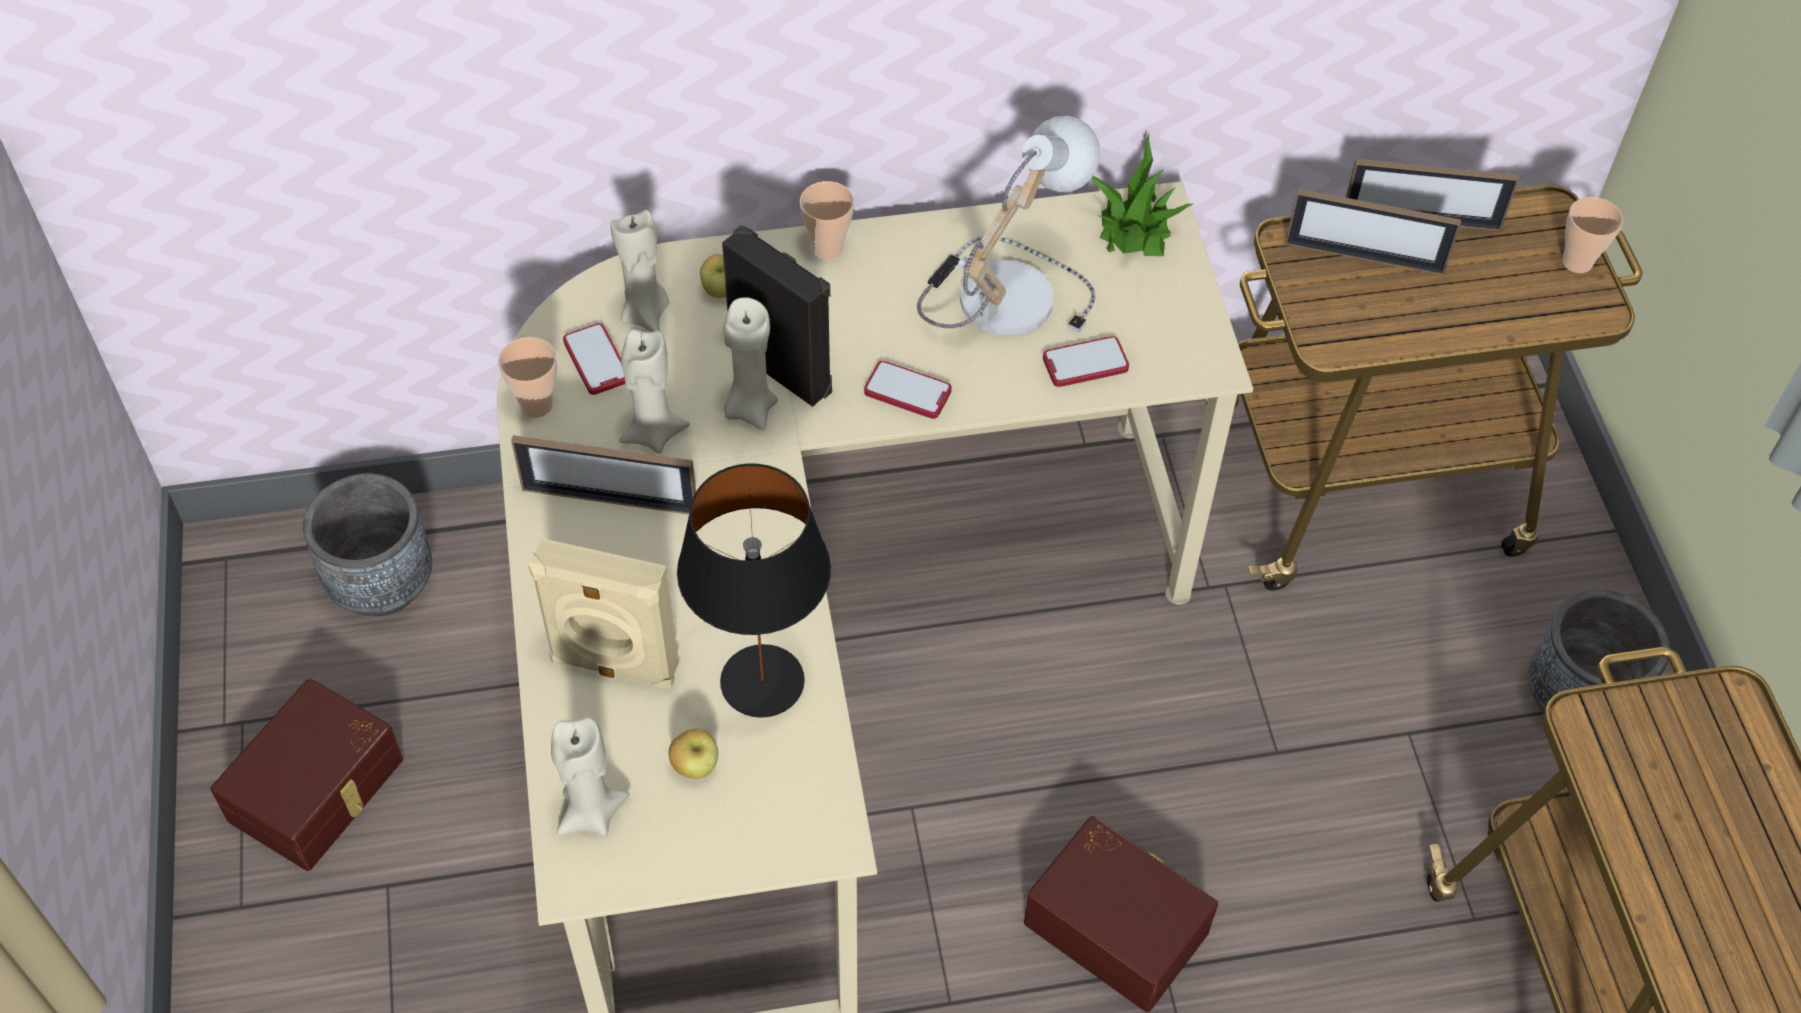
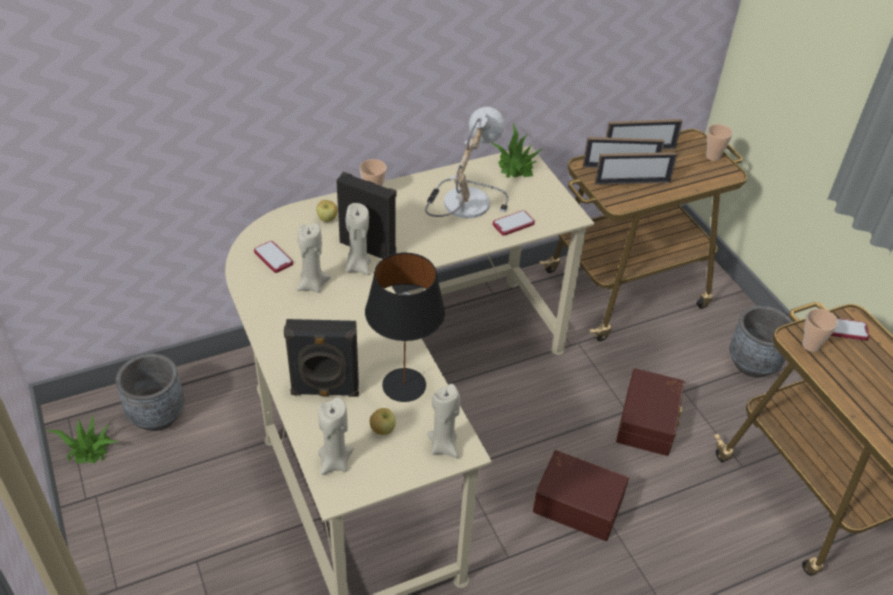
camera: 15 degrees left, 10 degrees down
(247, 627) = (88, 449): none -> potted plant
(319, 791) = (147, 521): brown storage box -> brown storage box (649, 422)
(536, 405) = (248, 281): cup -> cup (810, 345)
(610, 500) = (299, 317): picture frame -> picture frame (632, 182)
(613, 665) = (325, 391): beige speaker -> black speaker
(646, 314) = (292, 234): beige candle -> beige candle (444, 446)
(907, 391) = (433, 248): phone -> phone (845, 330)

